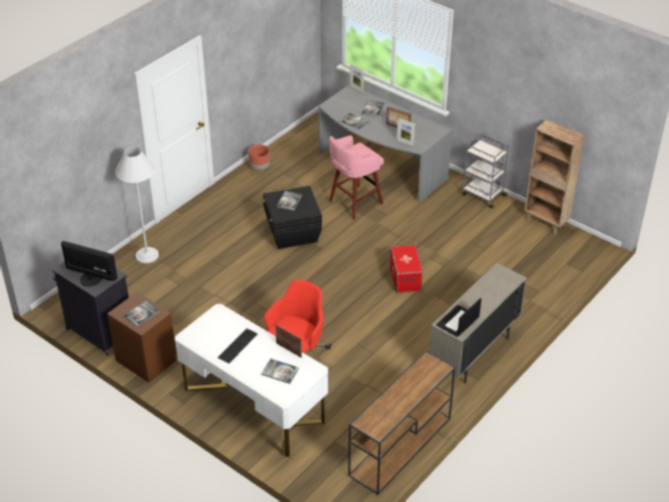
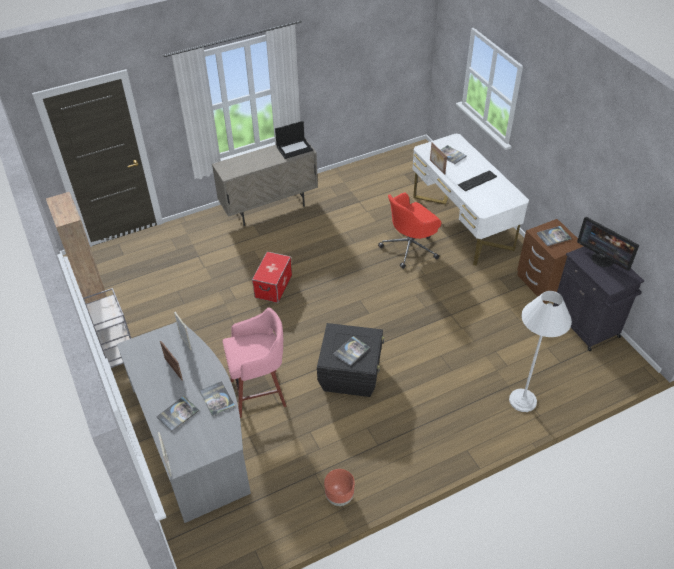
camera: 155 degrees left, 5 degrees up
(399, 447) = (369, 167): brown console table -> none

